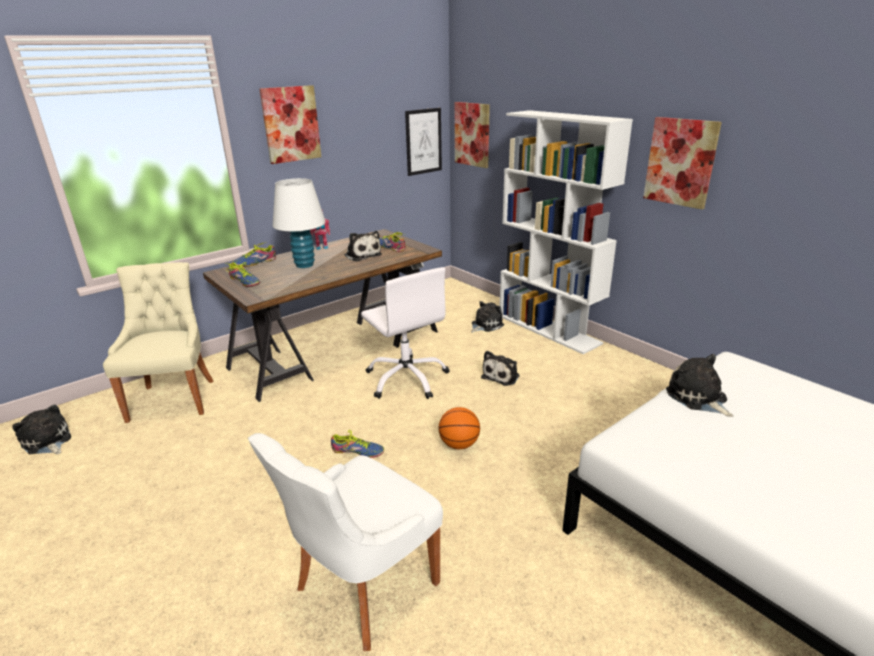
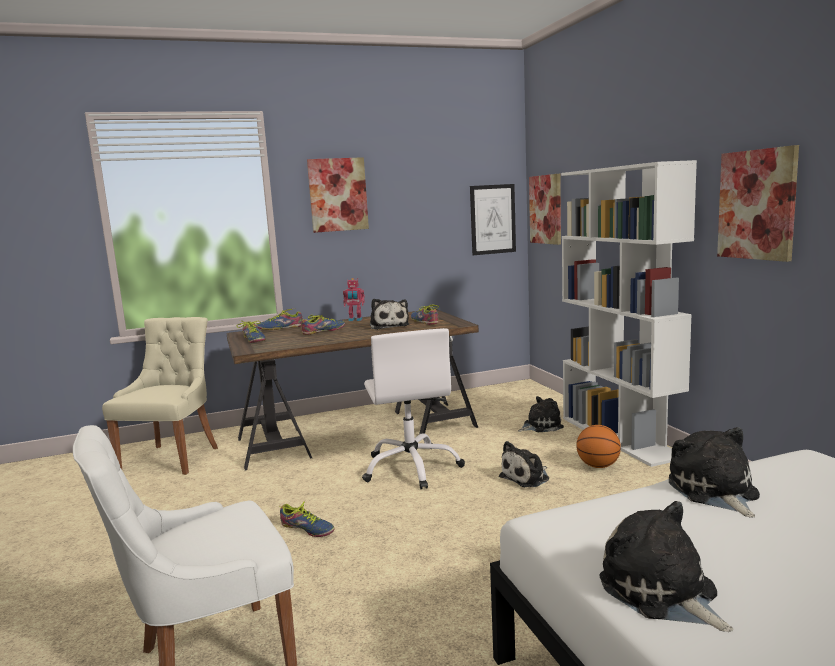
camera: 20 degrees right, 15 degrees down
(47, 442) = (44, 479): plush toy -> plush toy (661, 592)
(304, 265) = (323, 331): white table lamp -> shoe
(459, 444) = (425, 539): basketball -> basketball (598, 466)

